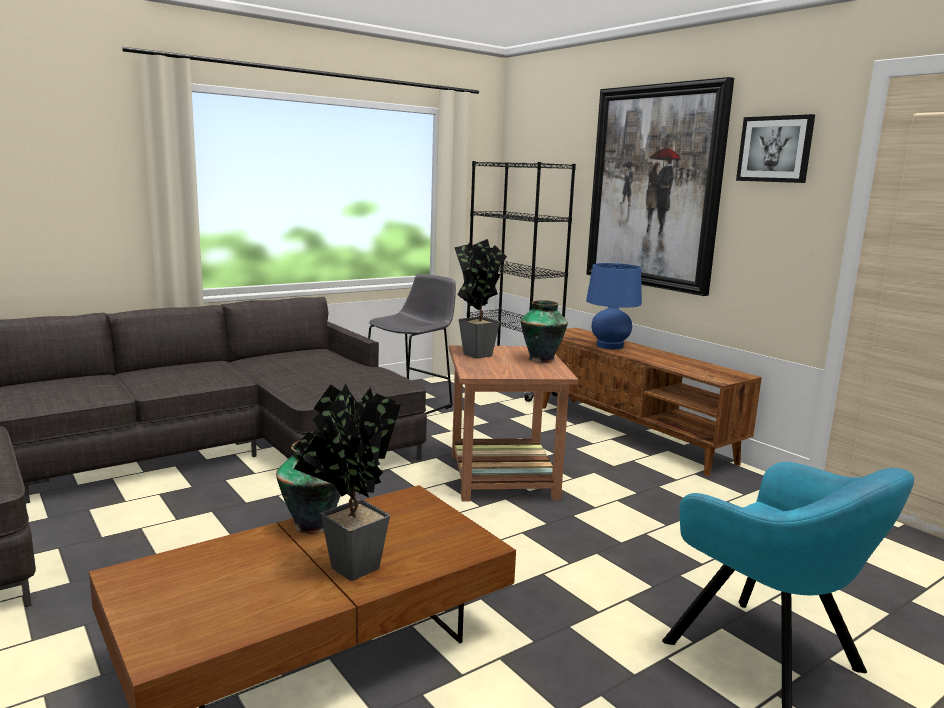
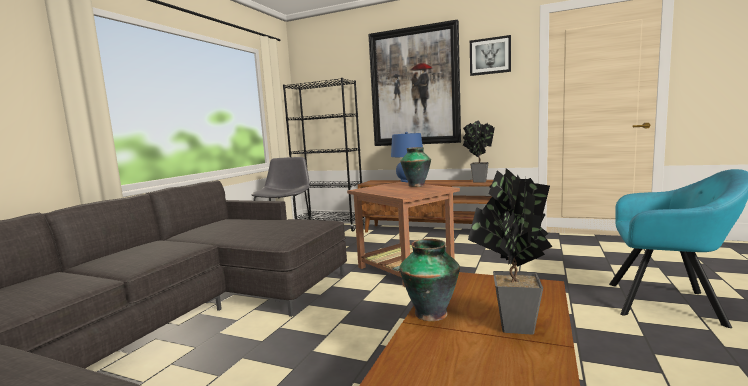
camera: 30 degrees left, 5 degrees down
(477, 353) = (375, 190): potted plant -> potted plant (477, 181)

